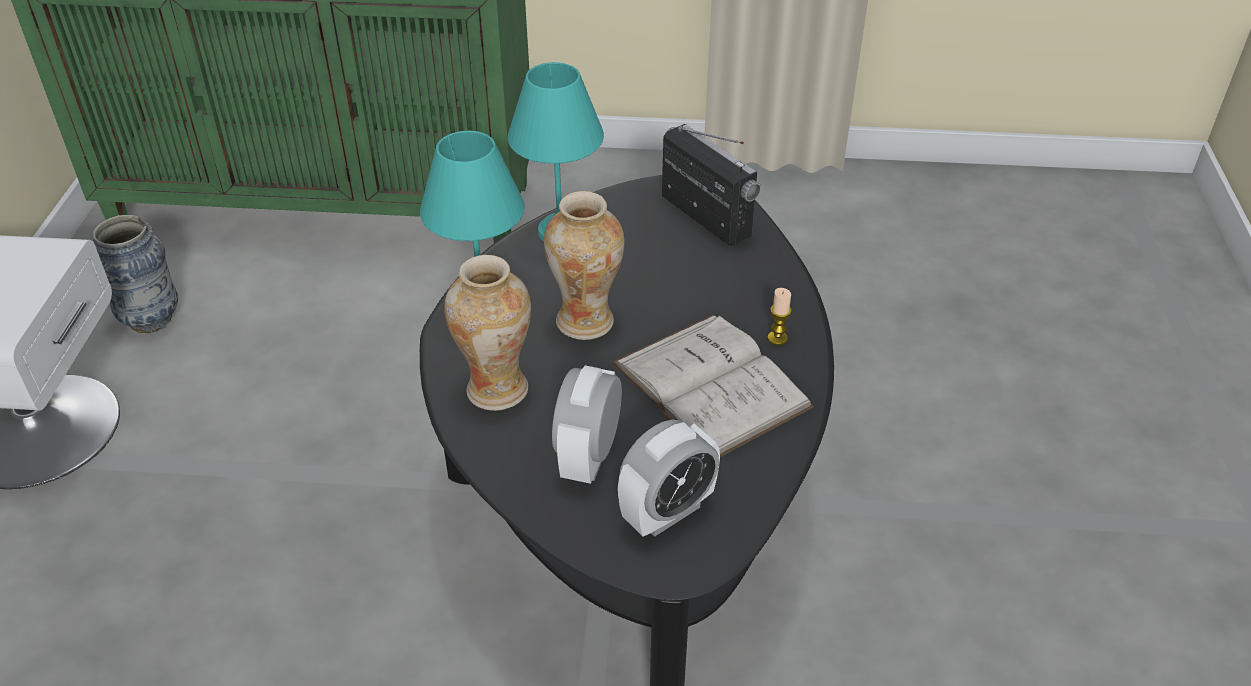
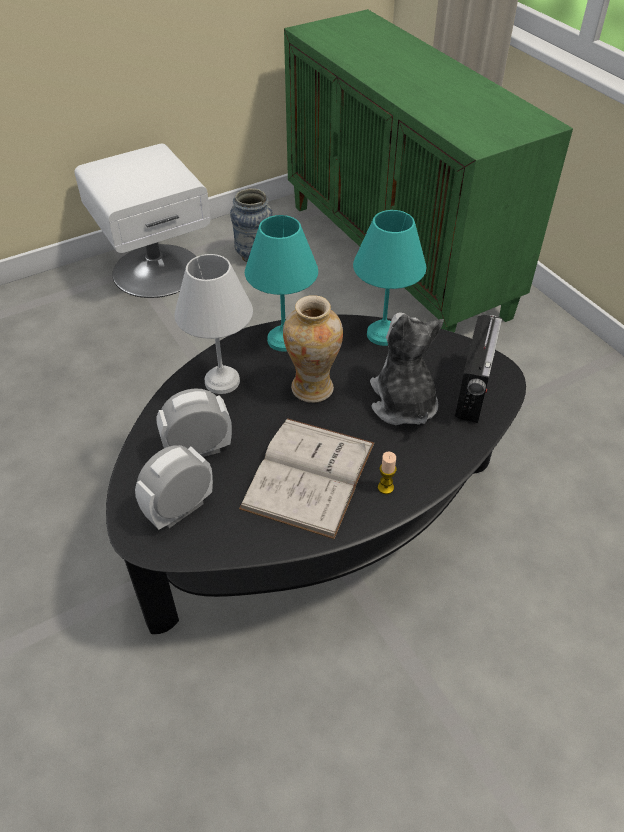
camera: 55 degrees right, 5 degrees up
(496, 389) = (221, 382): vase -> white table lamp
(667, 512) = (180, 509): alarm clock -> alarm clock turned 120 degrees clockwise
(675, 269) = (403, 403): none -> plush toy

